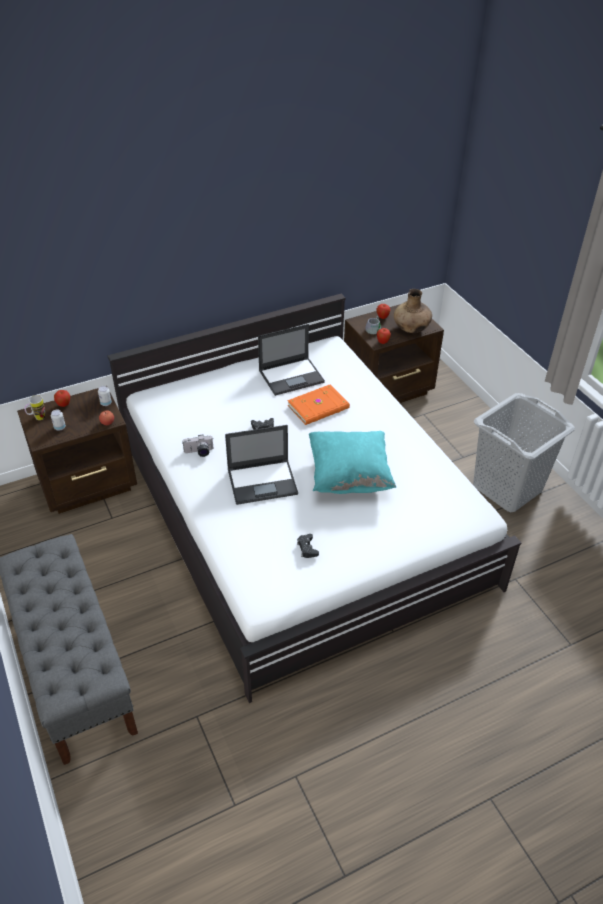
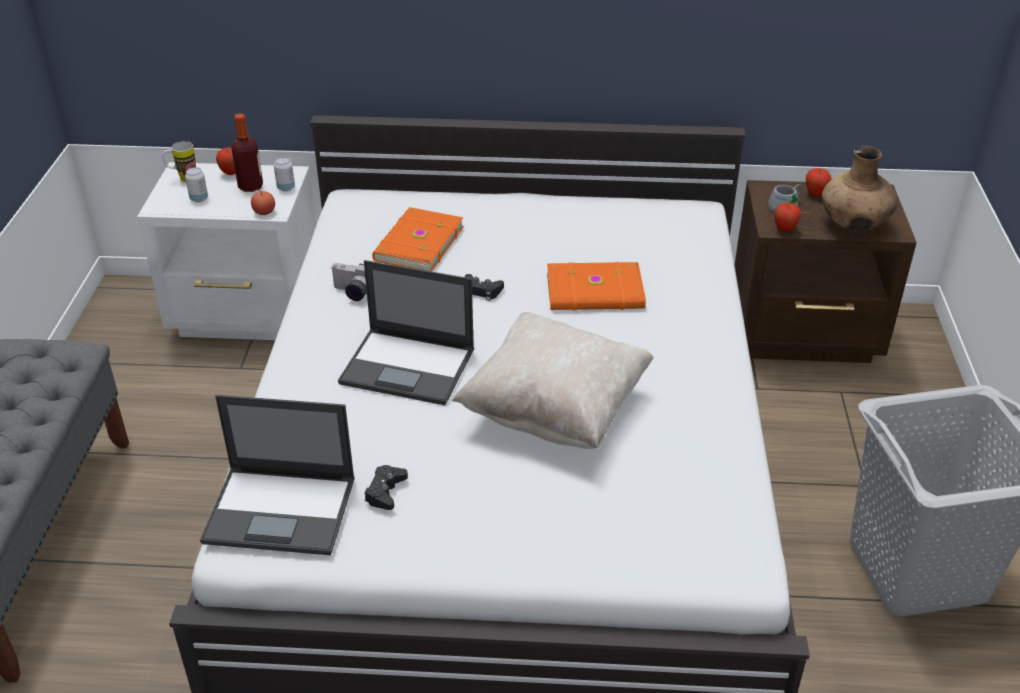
camera: 30 degrees right, 5 degrees down
(84, 409) = (250, 186): none -> bottle
(89, 485) = (249, 314): brown nightstand -> white nightstand
(207, 412) = (417, 243): none -> orange book
(292, 376) = (591, 235): laptop -> laptop (282, 510)
(349, 476) = (555, 411): turquoise pillow -> beige pillow

